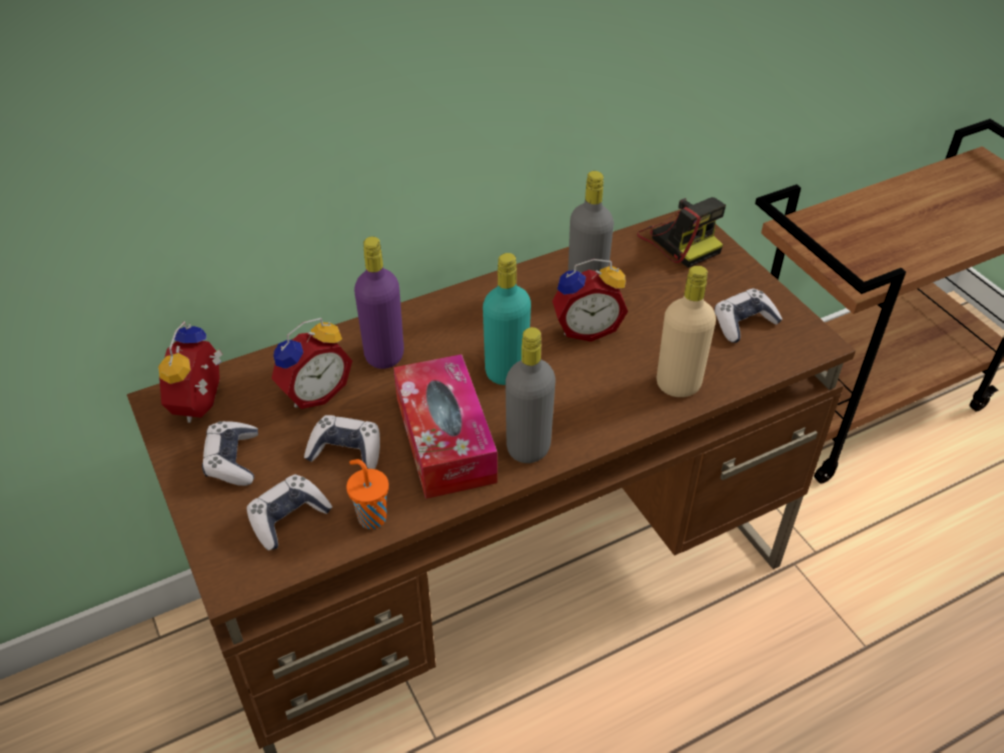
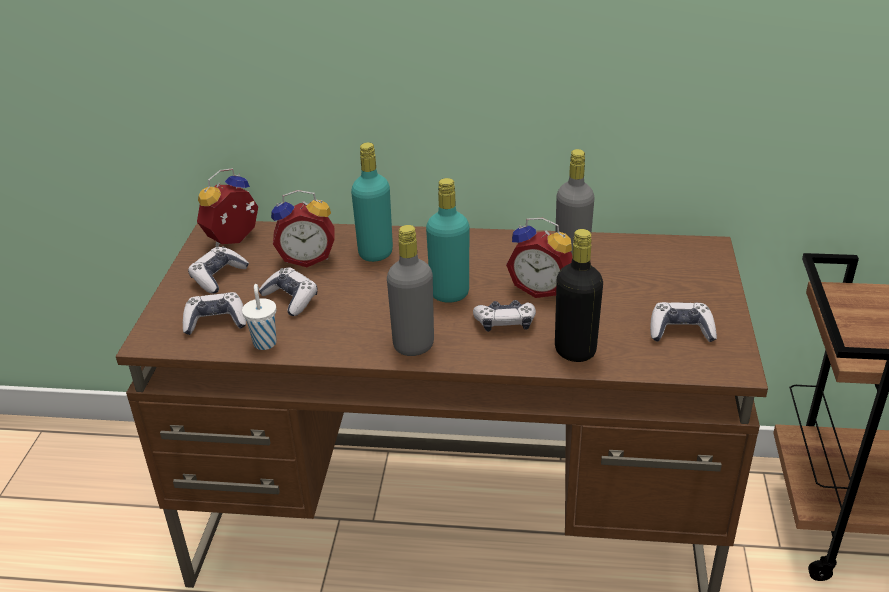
camera: 35 degrees right, 10 degrees down
(371, 517) = (265, 342): orange cup -> white cup
(384, 355) = (375, 253): purple bottle -> turquoise bottle
(445, 439) = (361, 317): tissue box -> none
(589, 382) = (505, 323): none -> game controller
(678, 384) = (575, 351): beige bottle -> black bottle
(679, 240) = (686, 256): camera -> none

